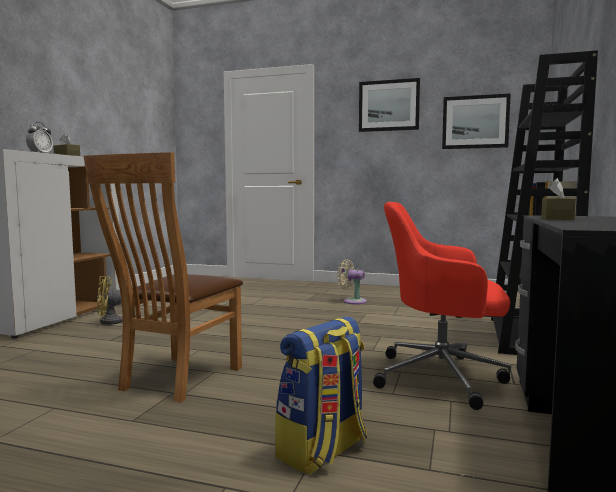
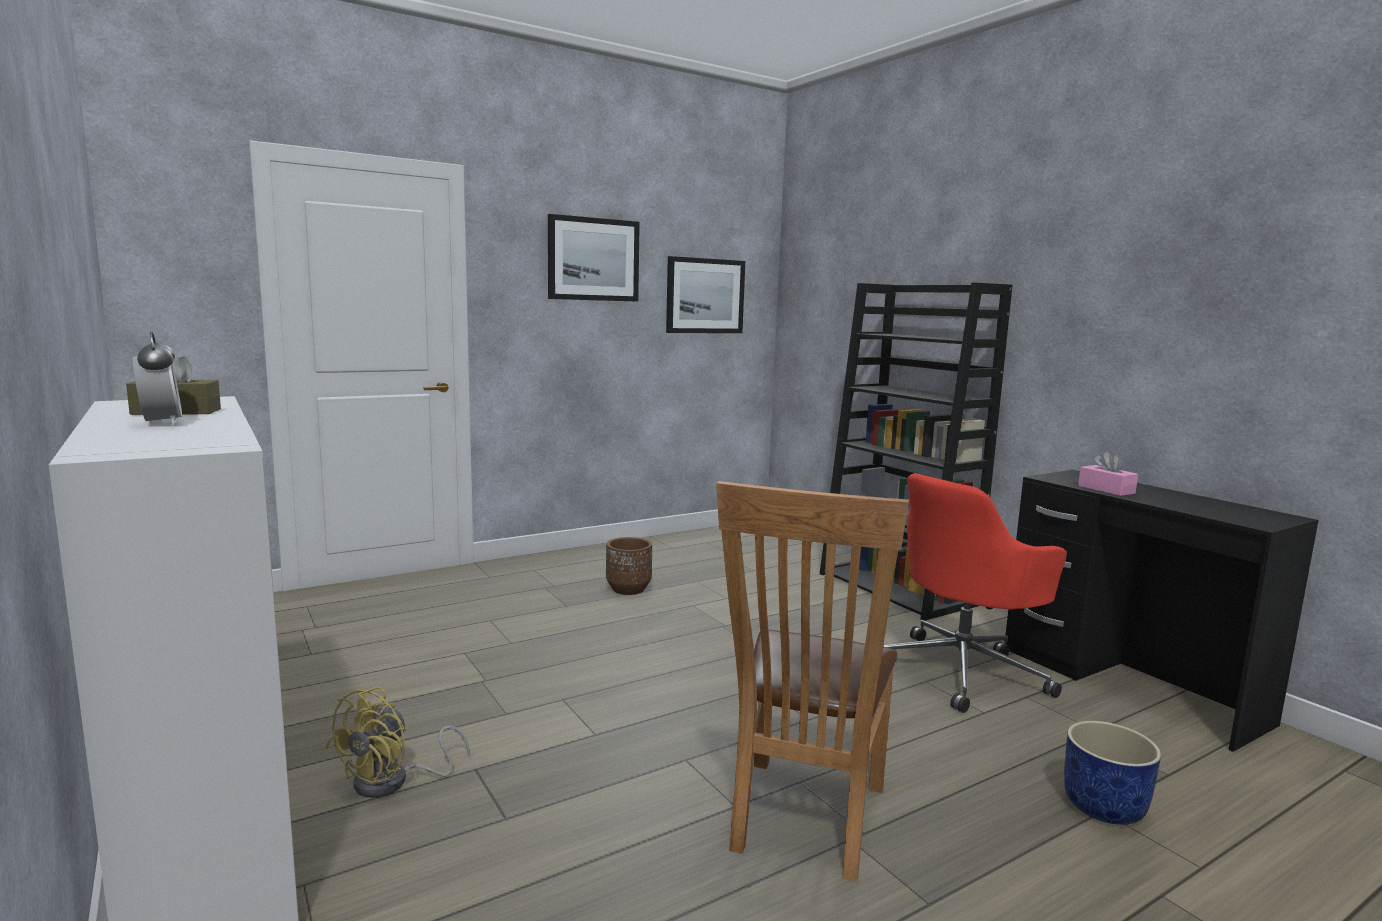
camera: 50 degrees left, 5 degrees up
(176, 380) = (803, 821): brown chair -> brown chair turned 45 degrees clockwise
(323, 451) = (1105, 808): backpack -> blue planter
(352, 301) = (628, 589): beige fan -> brown planter
(557, 218) = (1106, 489): brown tissue box -> pink tissue box

